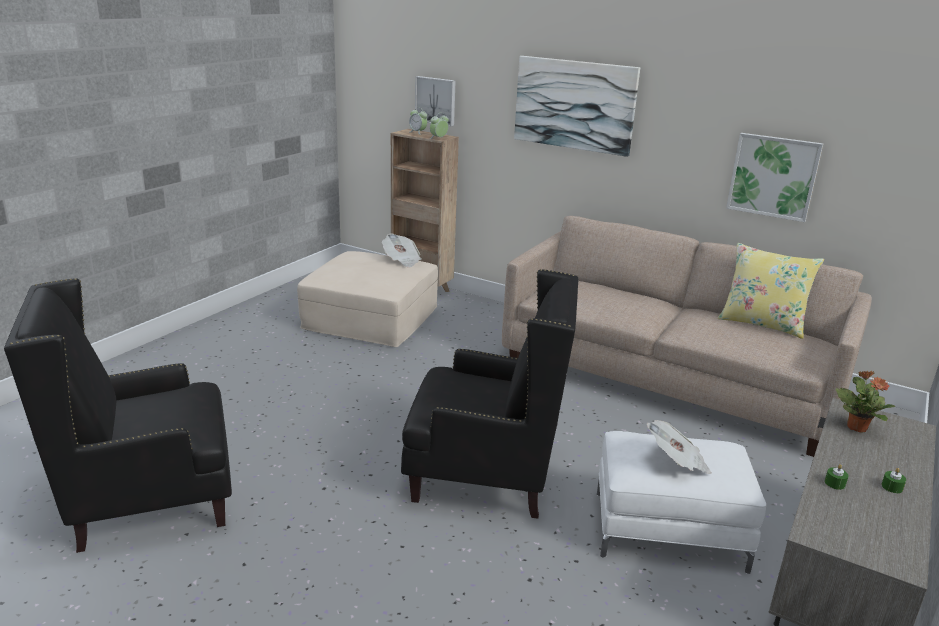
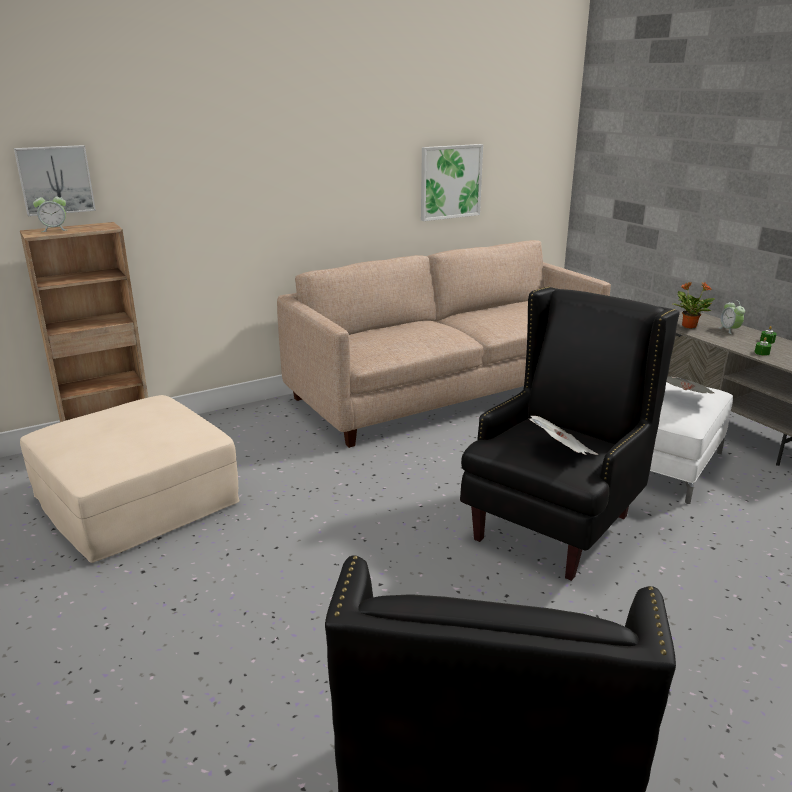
camera: 60 degrees left, 0 degrees up
(402, 260) = (133, 406): newspaper -> newspaper (561, 452)
(438, 138) = (105, 227): alarm clock -> alarm clock (729, 330)
(574, 105) = (259, 149): picture -> none
(762, 324) = (503, 305): yellow pillow -> none

